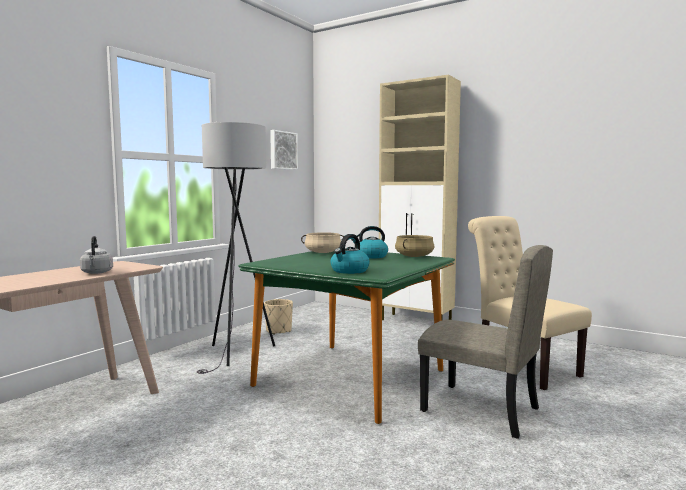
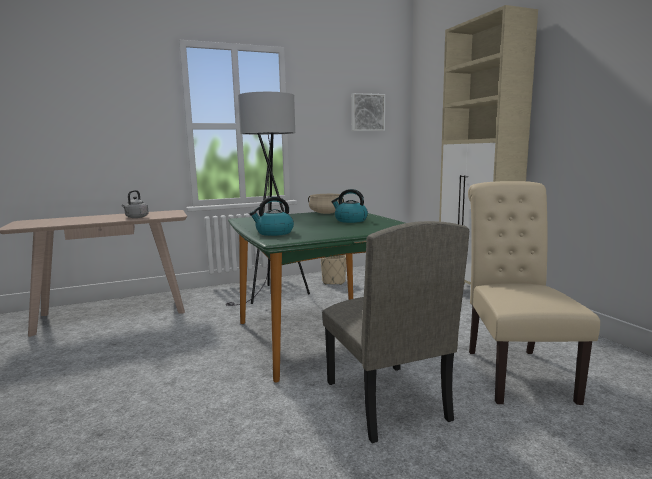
camera: 35 degrees right, 5 degrees up
(414, 256) = (391, 224): beige cooking pot -> none

